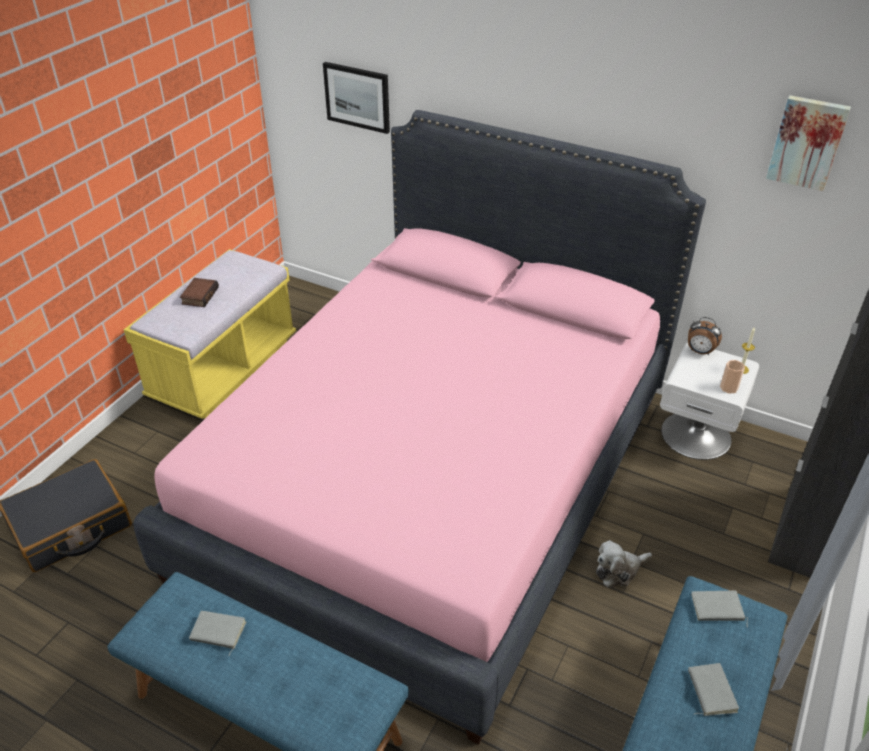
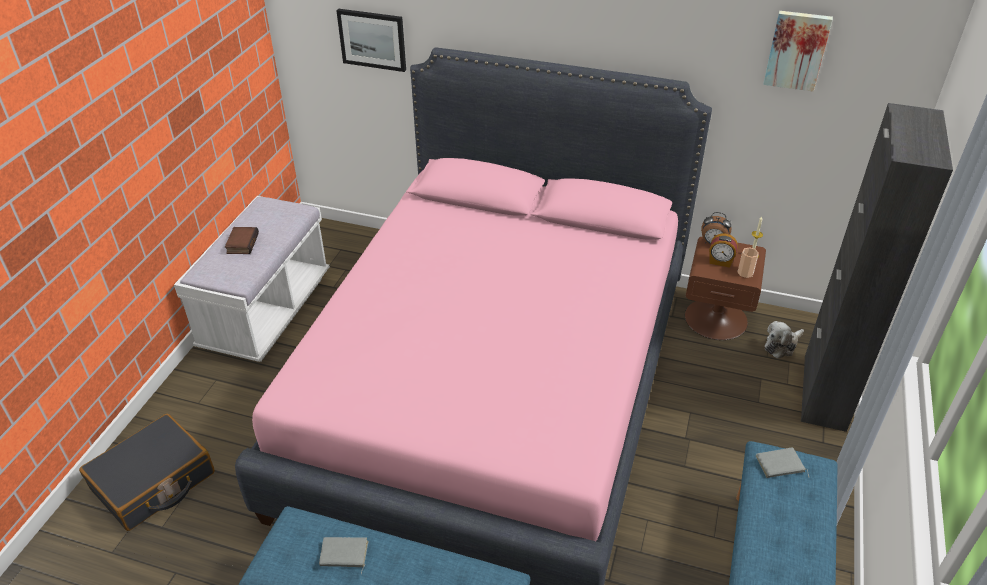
camera: 10 degrees left, 0 degrees up
(224, 369) = (266, 312): yellow bench -> white bench
(619, 570) = (676, 447): plush toy -> plush toy (781, 346)
(696, 434) = (716, 318): white nightstand -> brown nightstand
(703, 372) = (720, 262): none -> alarm clock
(709, 691) = (790, 536): grey book -> none

